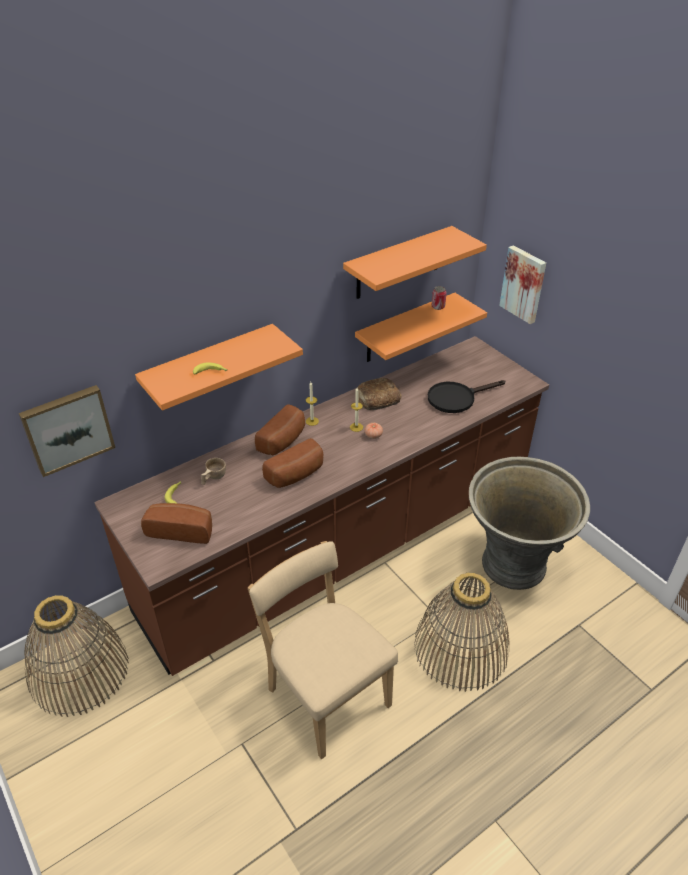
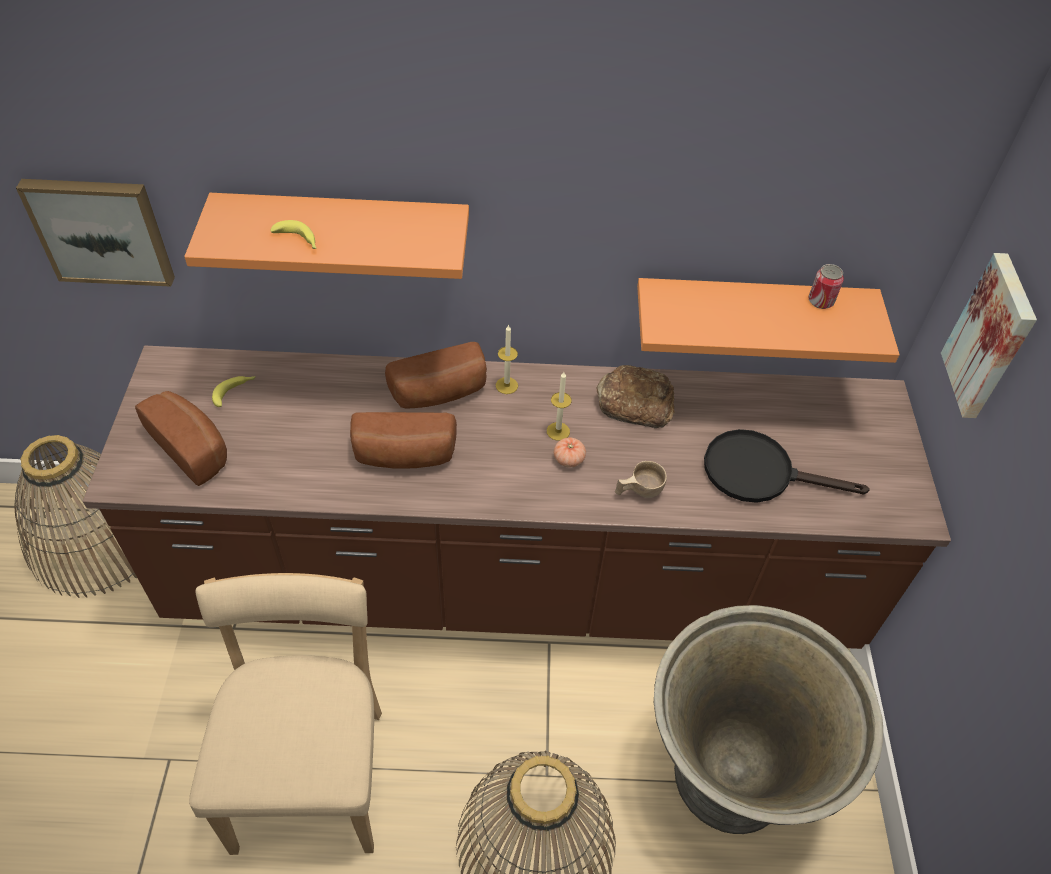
camera: 35 degrees right, 10 degrees up
(213, 478) = (300, 395): beige cup -> beige cup (638, 491)
(398, 263) = (756, 193): orange shelf -> none

